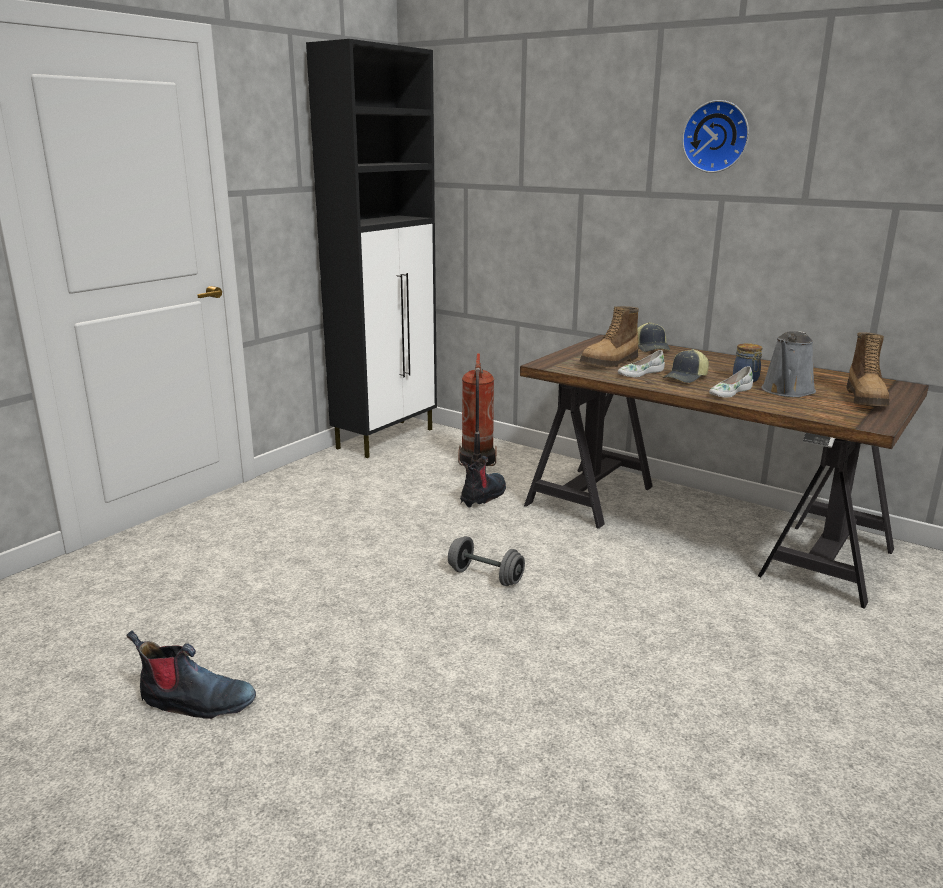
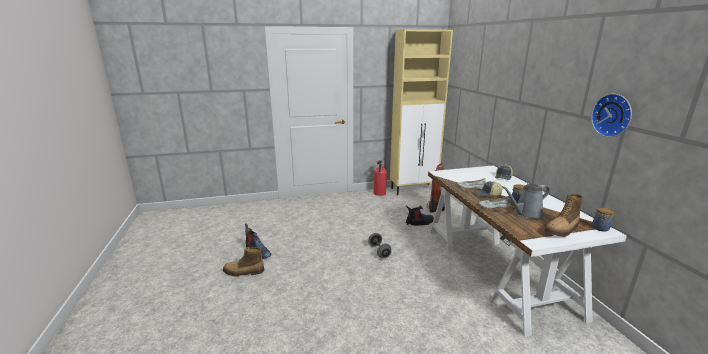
camera: 40 degrees right, 0 degrees up
(326, 466) = (379, 193): none -> fire extinguisher
(387, 438) = (414, 189): black cabinet -> beige cabinet
(610, 363) = (468, 179): boot -> boot (243, 272)
(700, 525) = (496, 268): brown desk -> white desk
(716, 136) = (546, 77): wall clock -> wall clock (613, 115)
(893, 385) = (600, 228): none -> jar

